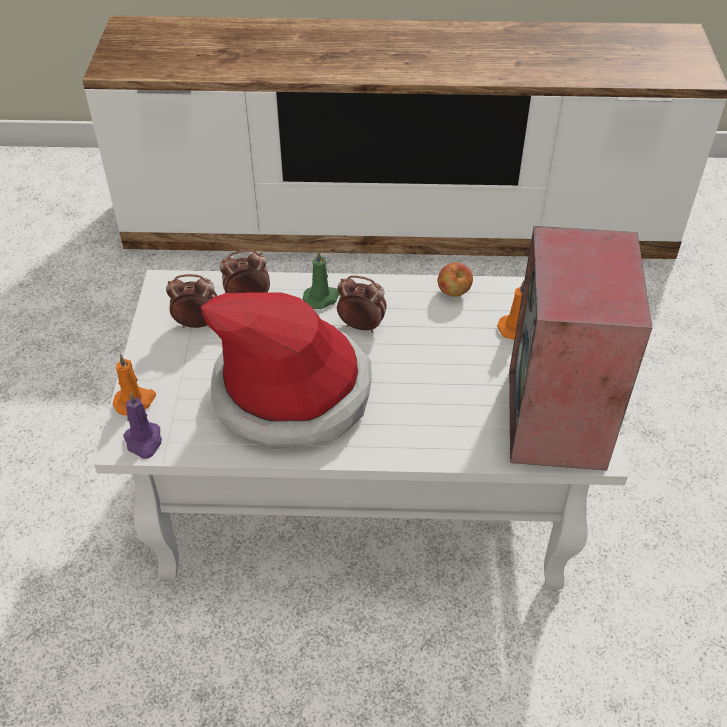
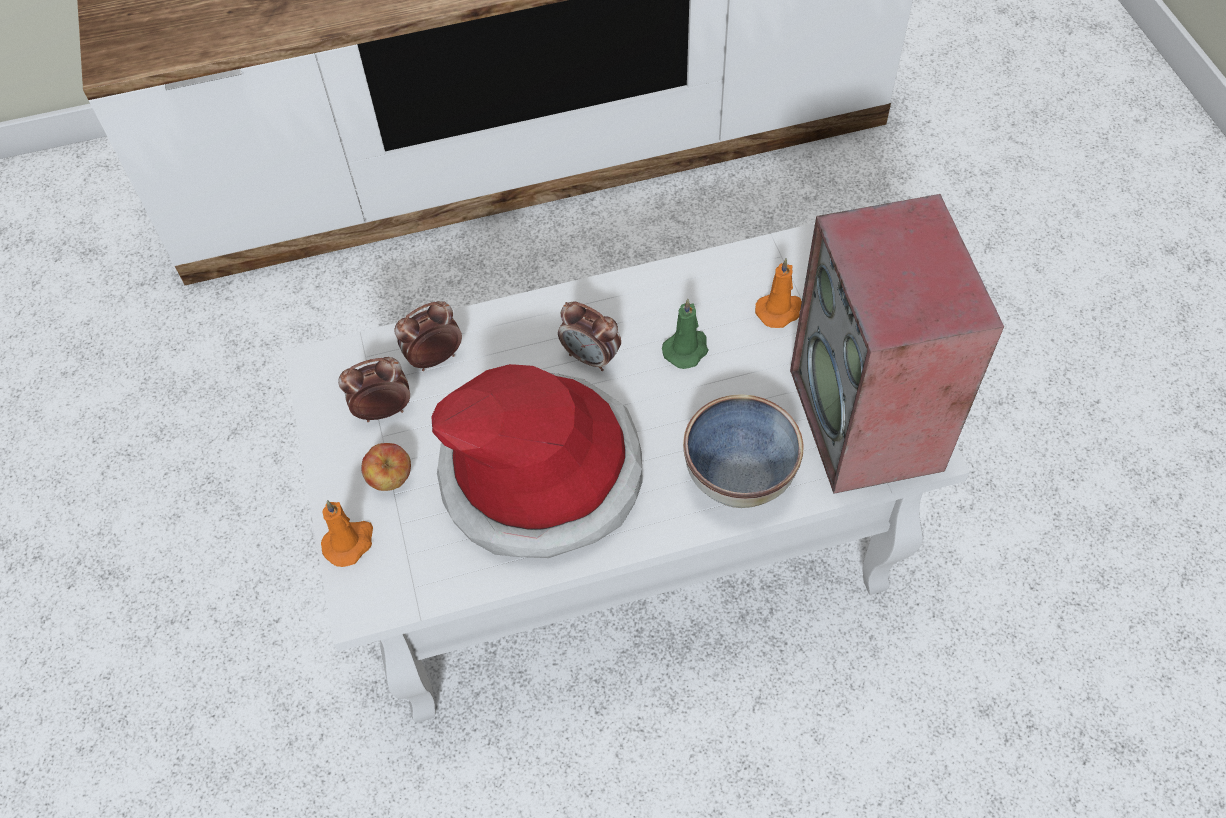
camera: 15 degrees left, 10 degrees up
(144, 441) = (384, 594): purple candle -> none
(322, 298) = (527, 331): green candle -> green candle (687, 349)
(361, 326) = (591, 358): alarm clock -> alarm clock turned 150 degrees counterclockwise
(441, 430) = (739, 474): none -> bowl
(453, 292) = (686, 280): apple -> apple (390, 479)

